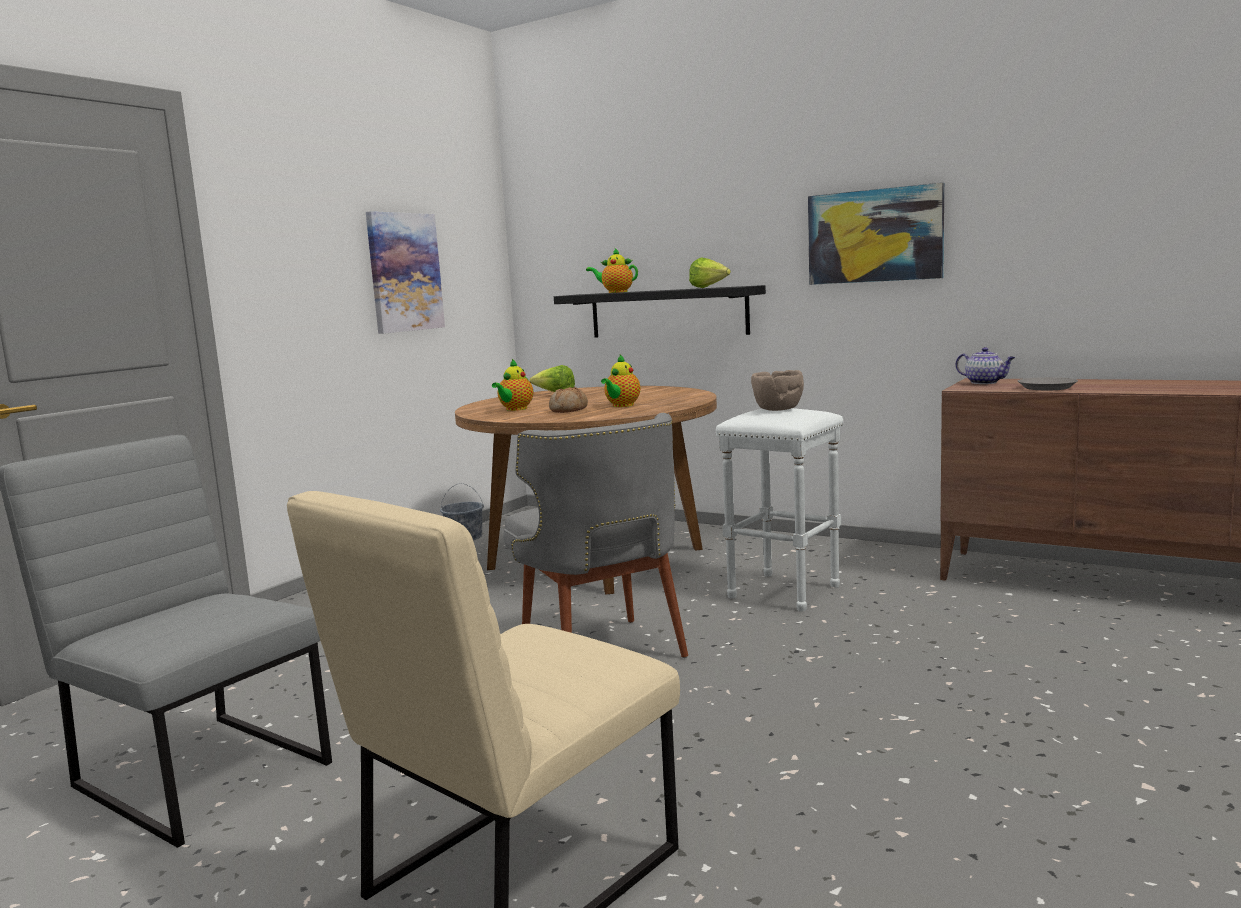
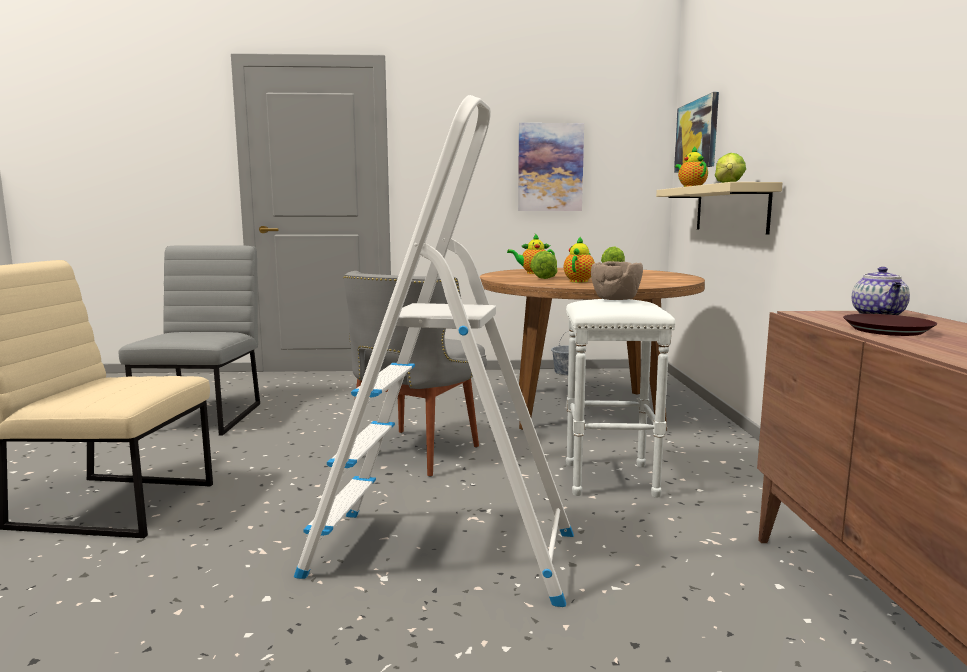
camera: 55 degrees right, 0 degrees up
(569, 410) = (544, 278): bread -> lettuce
(621, 406) = (579, 281): teapot -> teapot turned 120 degrees clockwise
(667, 313) = (730, 209): black shelf -> beige shelf
(874, 236) = (859, 120): picture -> picture (697, 135)
(874, 685) = (440, 554): none -> white step ladder
(1046, 388) = (886, 330): grey plate -> brown plate

